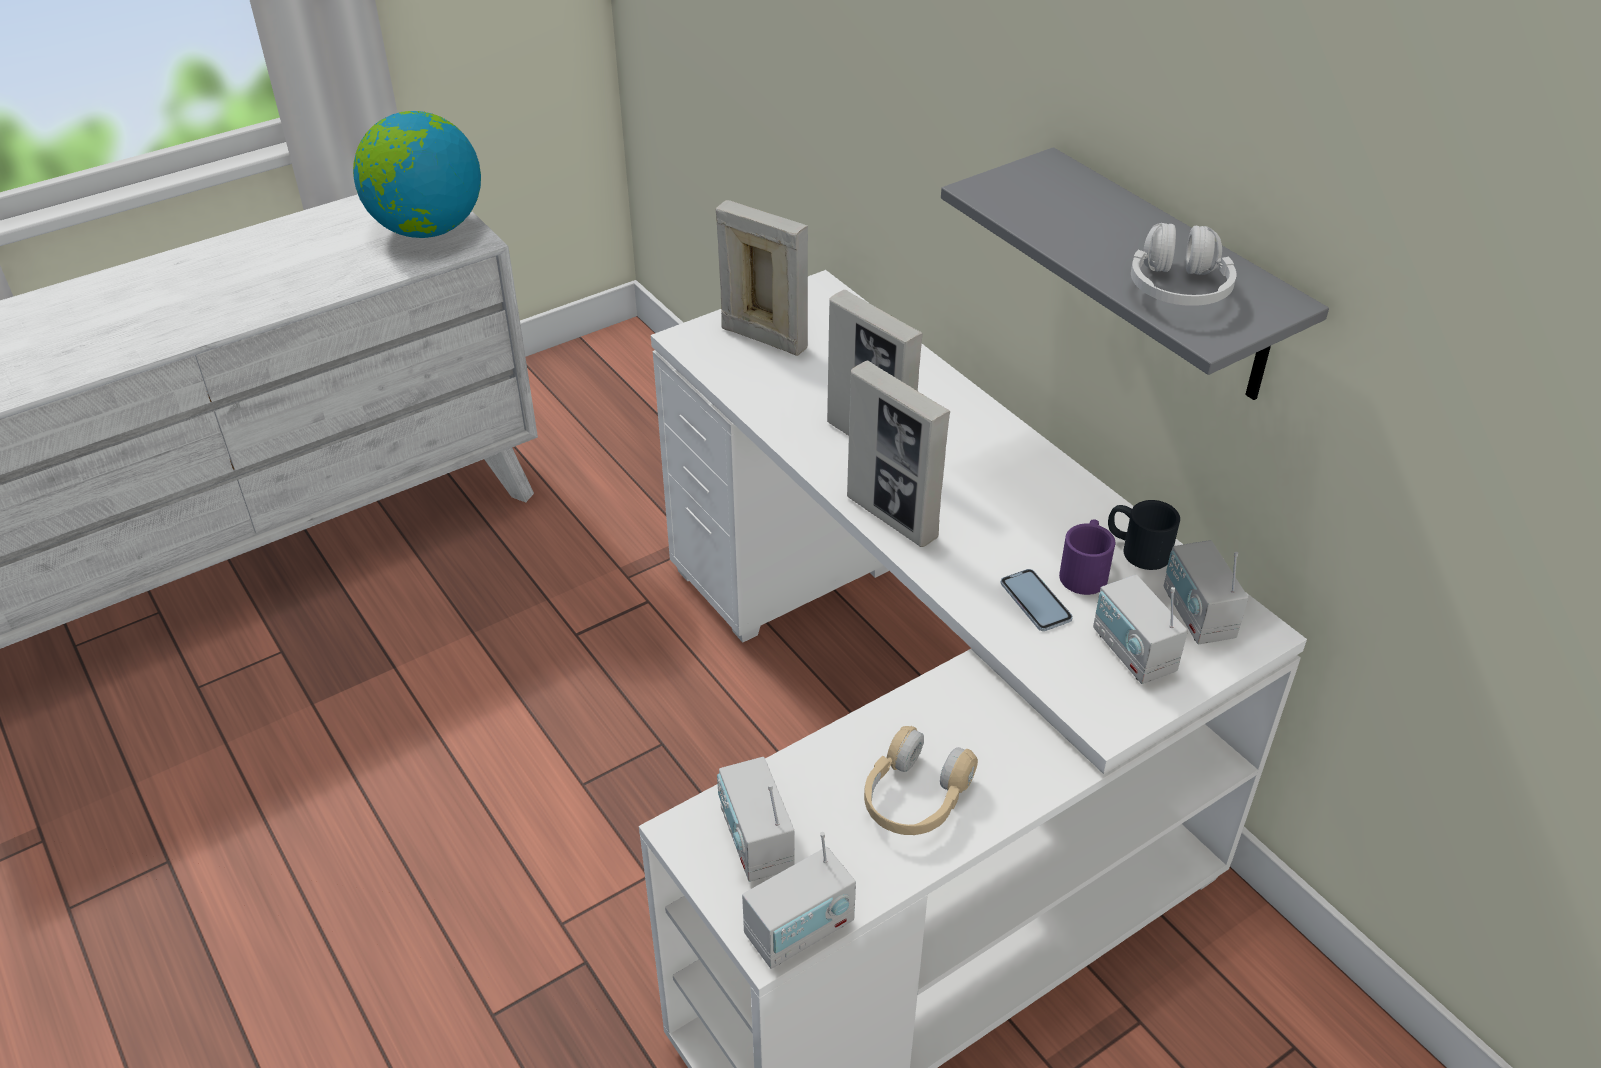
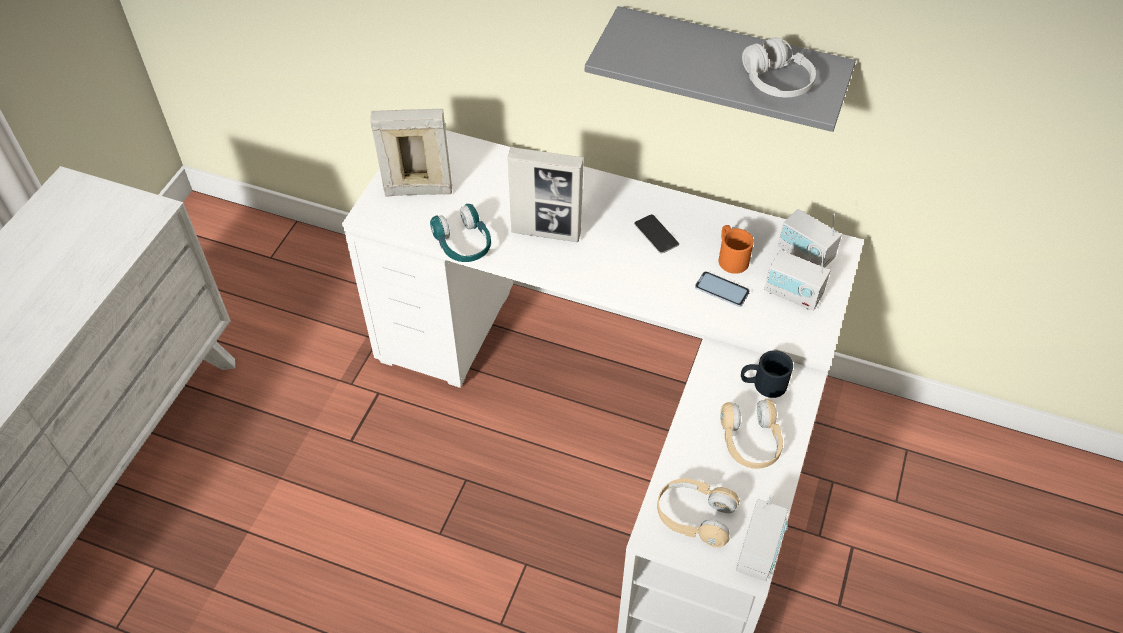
camera: 35 degrees left, 10 degrees up
(427, 229) = (107, 215): globe -> none
(756, 841) = (694, 516): radio -> beige headphones
(760, 410) = (463, 244): none -> turquoise headphones
(892, 517) = (603, 278): picture frame -> none
(1007, 502) = (656, 234): none -> phone
(1085, 570) = (730, 256): purple mug -> orange mug
(1137, 549) = (745, 229): black mug -> black mug (762, 384)

